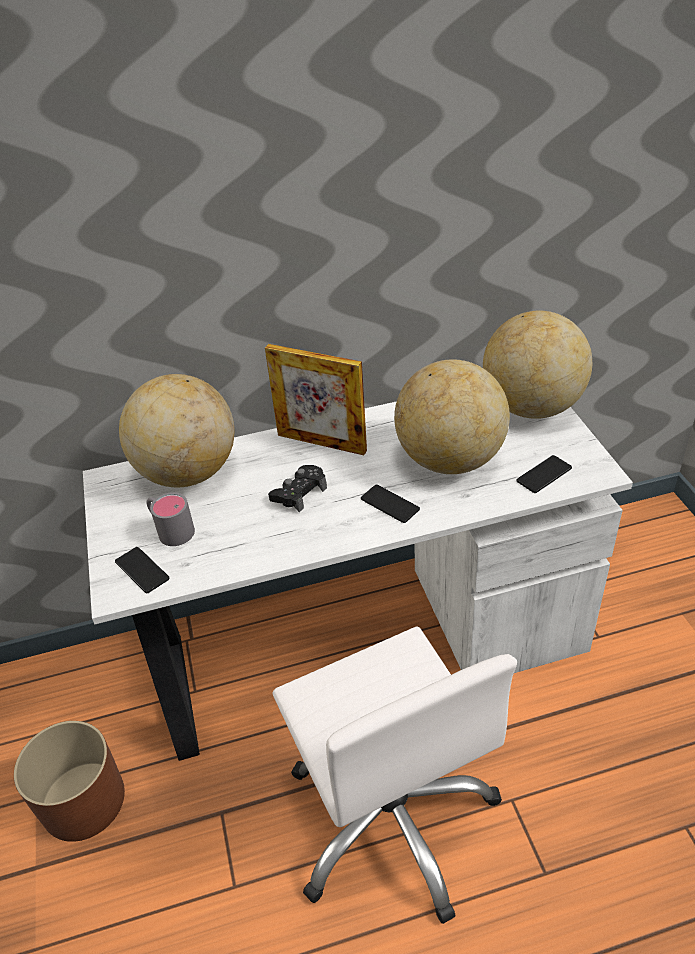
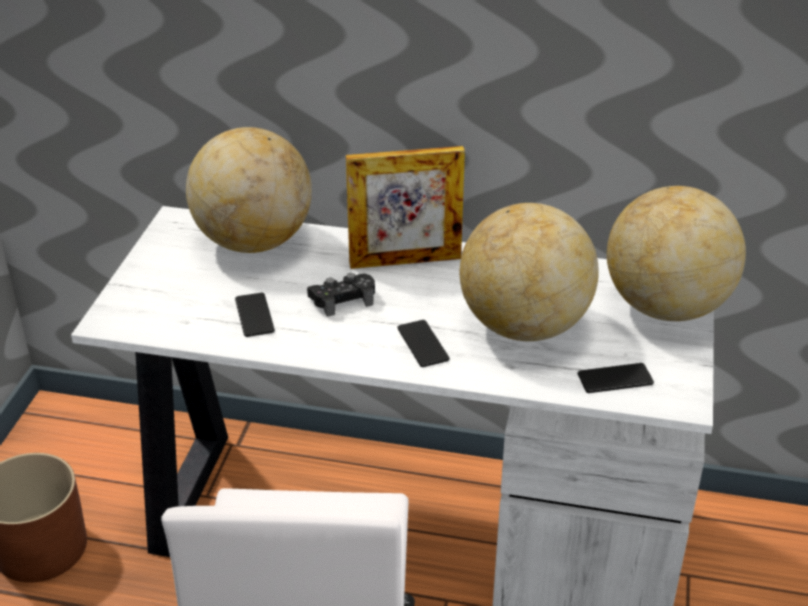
camera: 25 degrees right, 5 degrees down
(142, 570) = (143, 312): phone -> phone (254, 315)
(170, 529) = (197, 286): grey mug -> none
(321, 443) = (405, 261): picture frame -> picture frame turned 60 degrees counterclockwise

